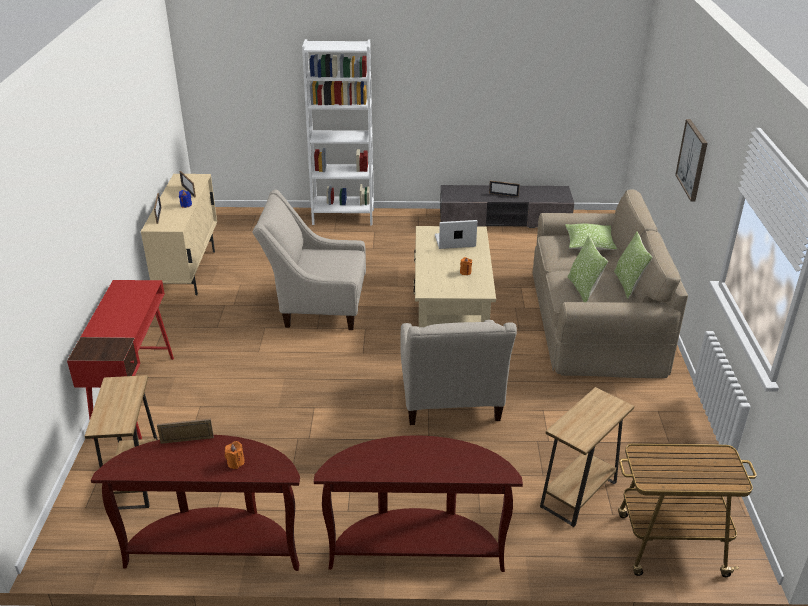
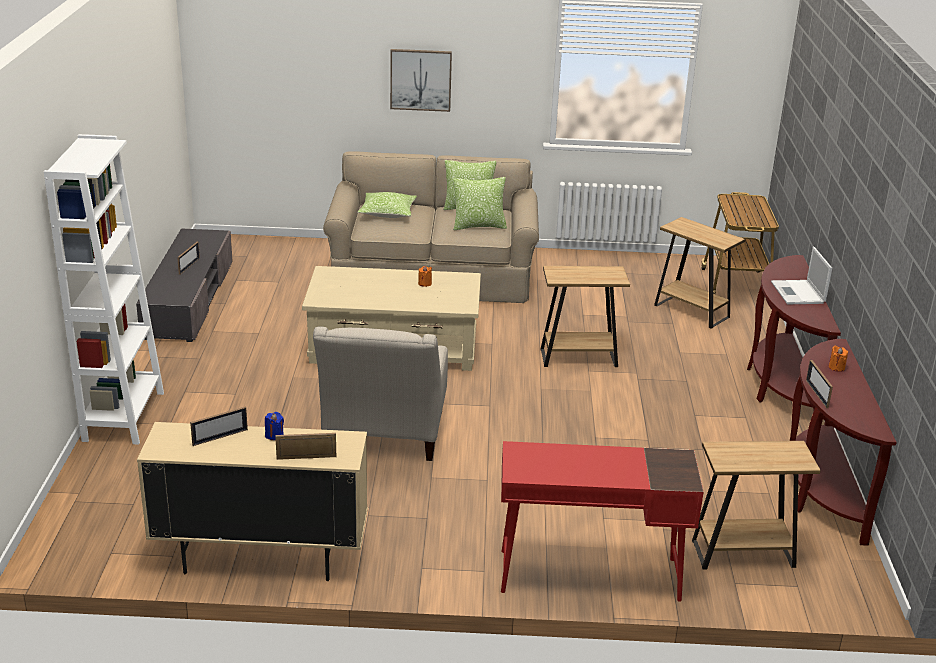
camera: 90 degrees left, 5 degrees down
(451, 403) = (578, 358): beige armchair -> brown side table
(454, 241) = (350, 285): laptop -> laptop (798, 293)

